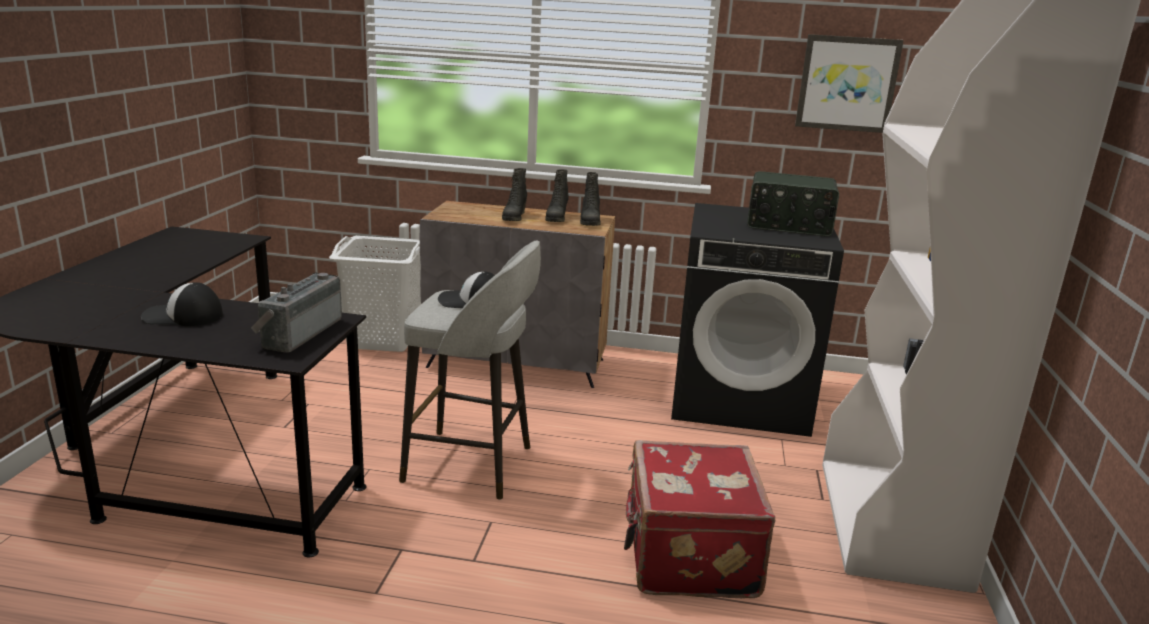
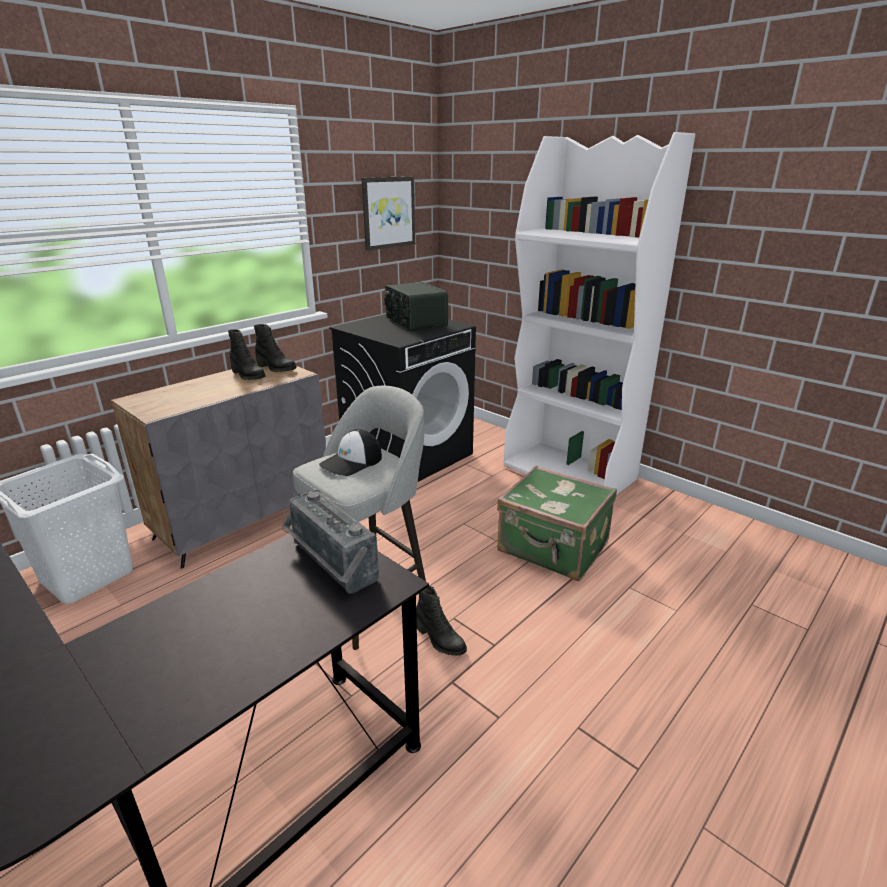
camera: 55 degrees left, 5 degrees up
(182, 316) = (181, 639): cap -> none
(514, 217) = (216, 388): black boot -> black boot (439, 640)
(687, 555) = (553, 548): red suitcase -> green suitcase
(788, 225) = (415, 322): radio -> radio turned 105 degrees clockwise

